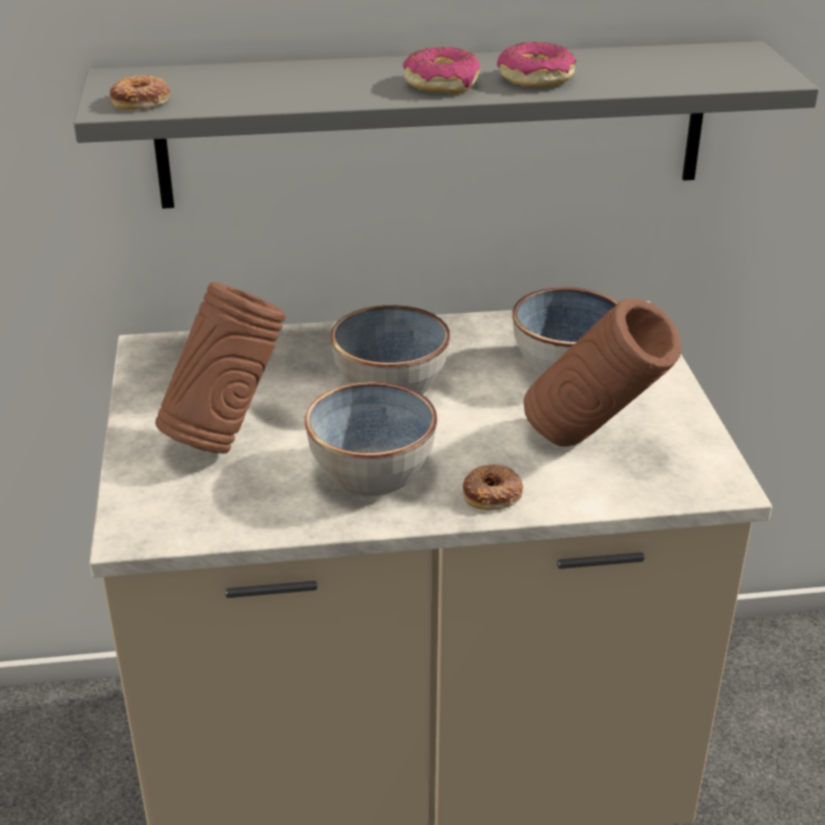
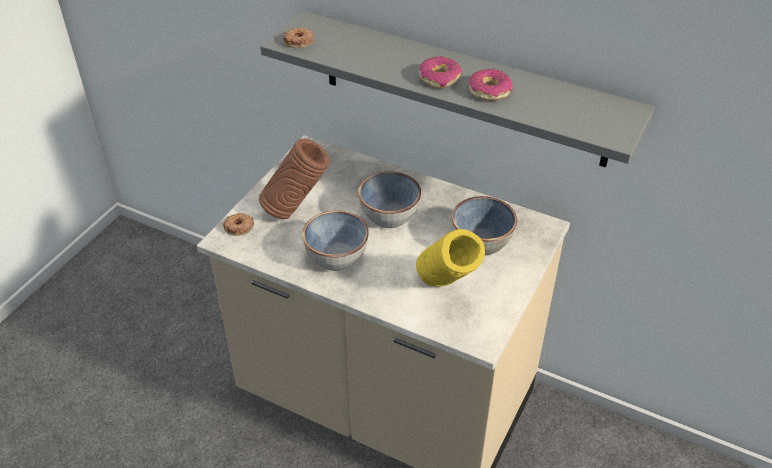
camera: 35 degrees right, 10 degrees up
(493, 493) = (375, 292): donut -> donut (239, 227)
(593, 444) = (446, 290): brown vase -> yellow vase

